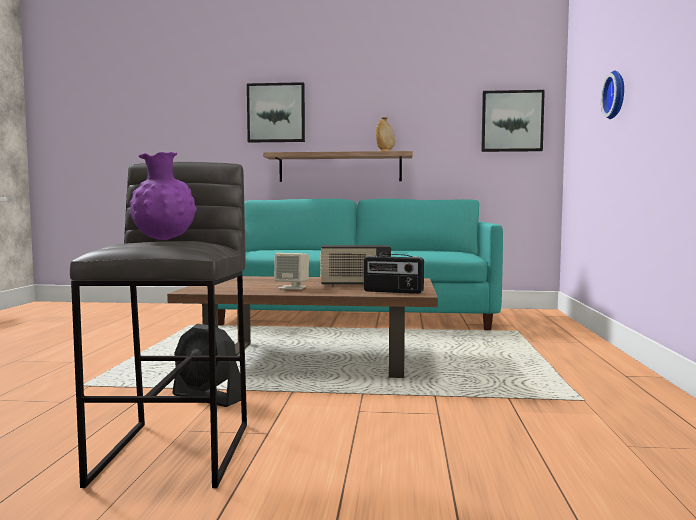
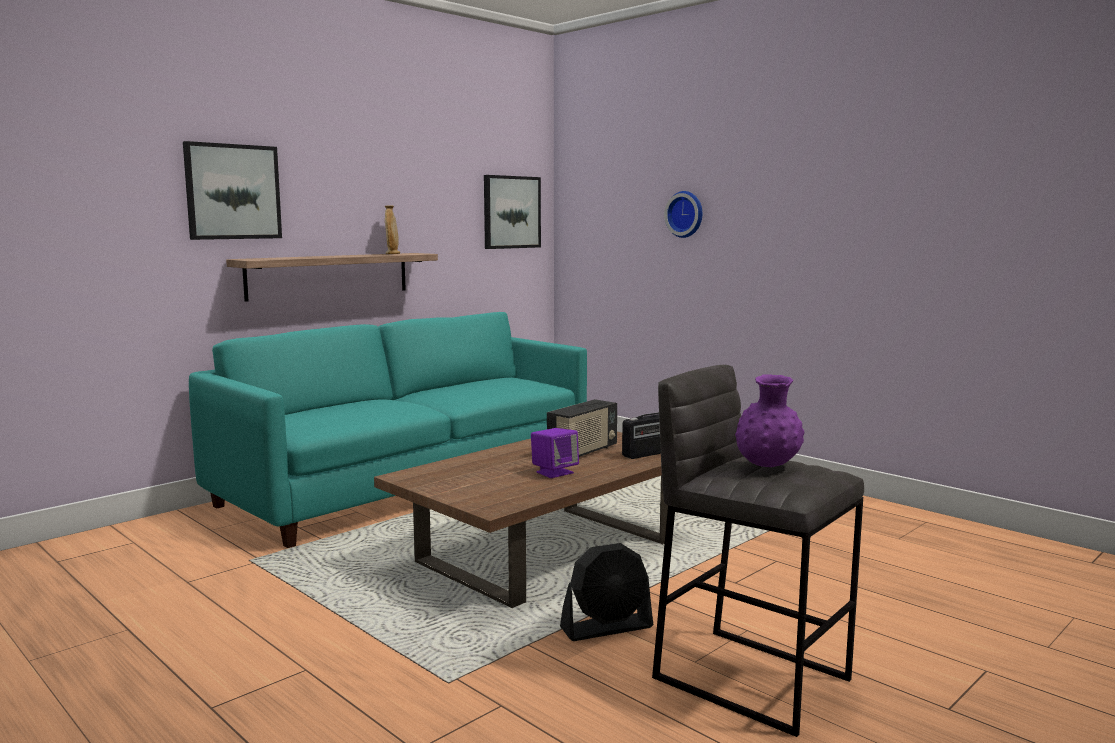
camera: 50 degrees left, 5 degrees up
(292, 287) = (554, 472): beige speaker -> purple speaker

